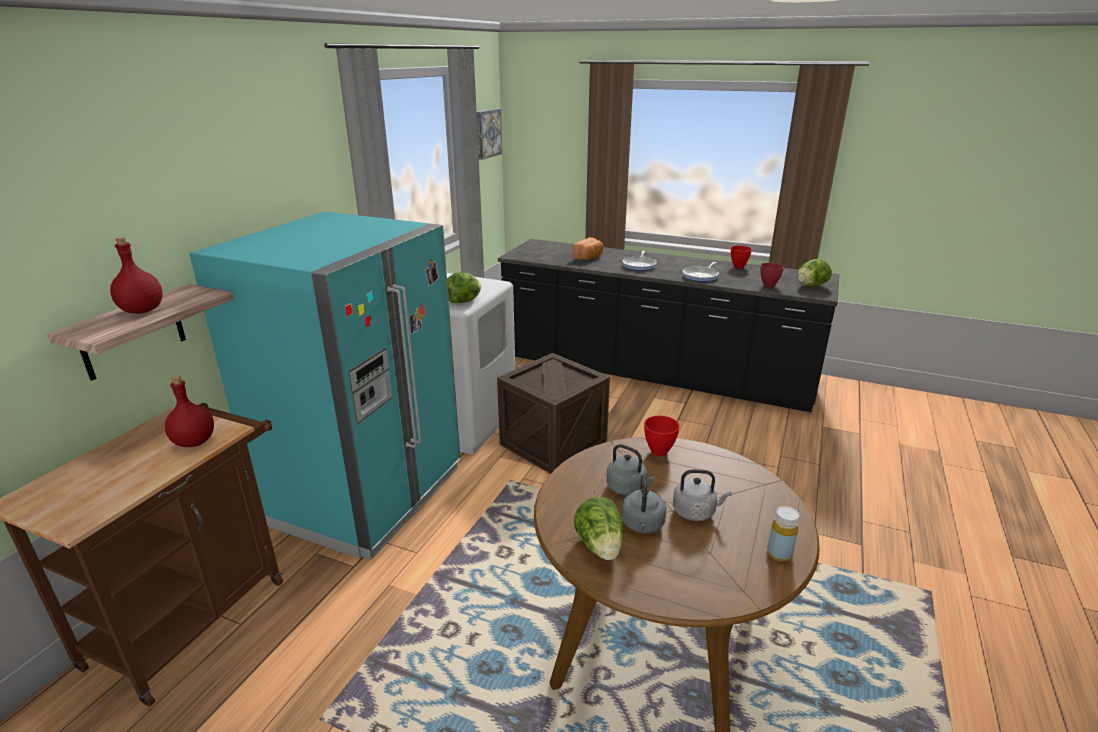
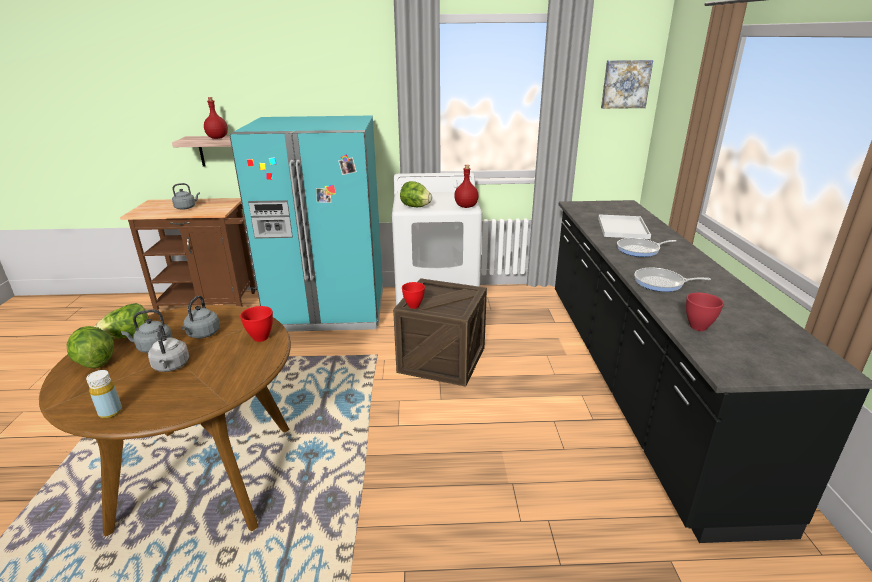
camera: 65 degrees right, 0 degrees up
(141, 461) = (186, 207): none -> grey kettle
(195, 442) = (206, 210): red bottle -> red bottle (466, 206)
(589, 257) = (622, 227): bread -> white tray
(738, 266) = (742, 299): red bowl -> red bowl (414, 306)
(810, 286) = (755, 359): lettuce -> lettuce (94, 362)

